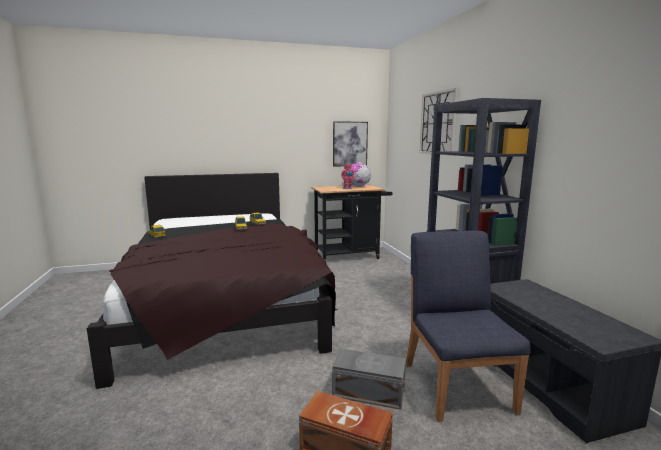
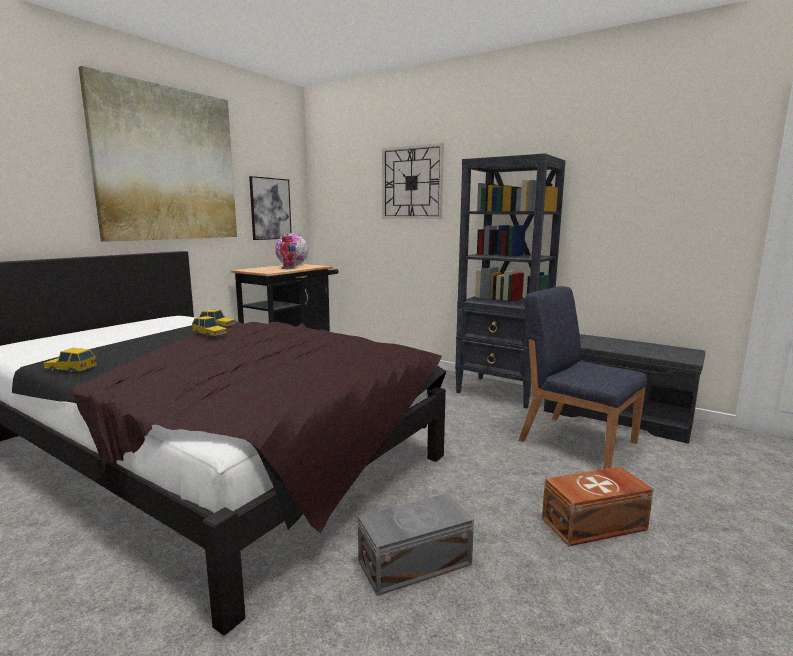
camera: 40 degrees left, 0 degrees up
(271, 118) = (167, 165): none -> picture
(368, 391) = (530, 473): grey storage box -> grey storage box (412, 562)

